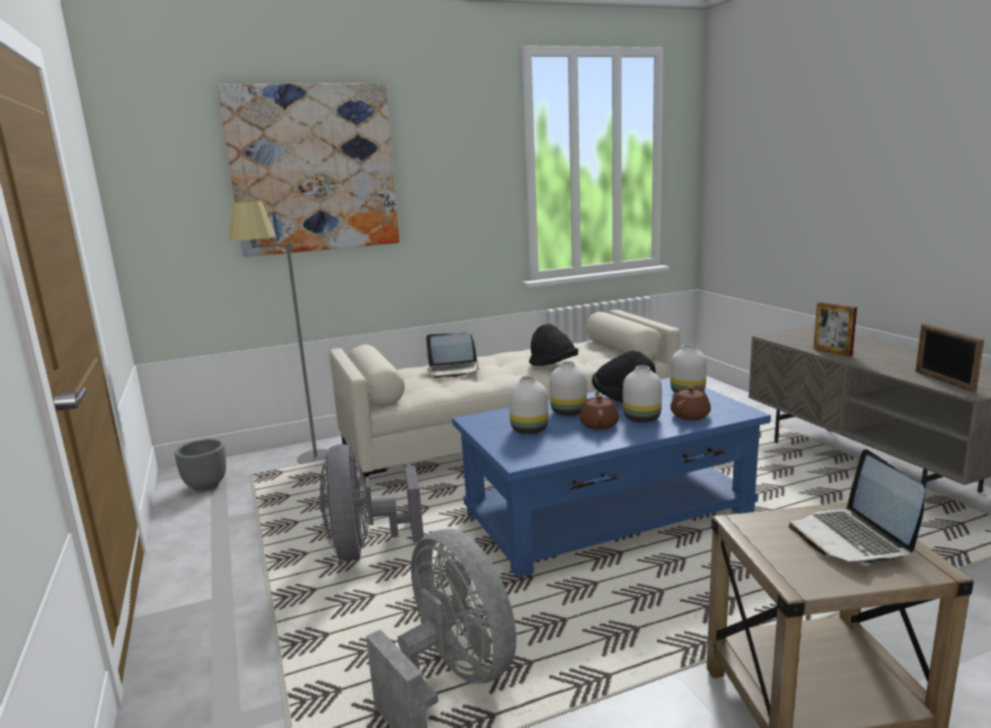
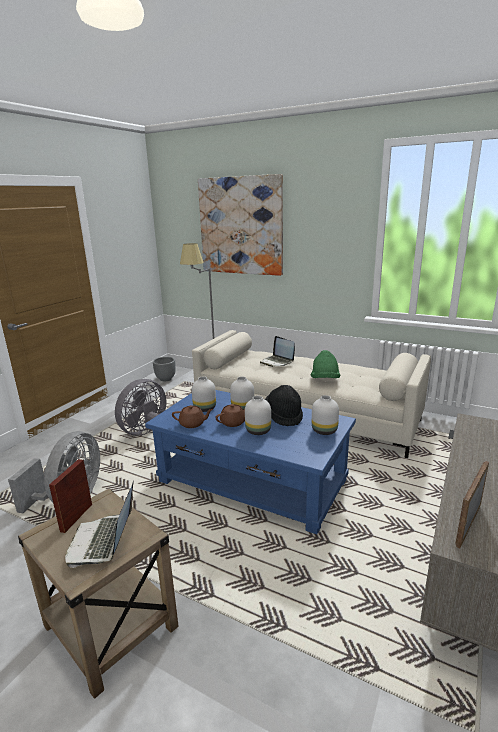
camera: 50 degrees right, 5 degrees up
(553, 366) = (325, 380): black hat -> green hat
(690, 415) = (283, 443): brown teapot -> brown teapot (192, 424)
(832, 352) = (469, 454): picture frame -> picture frame (76, 517)
(852, 538) = (103, 541): laptop -> laptop turned 45 degrees counterclockwise

